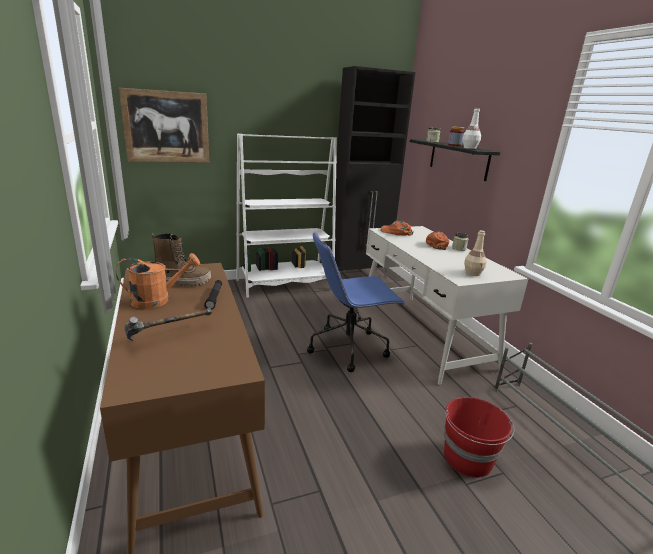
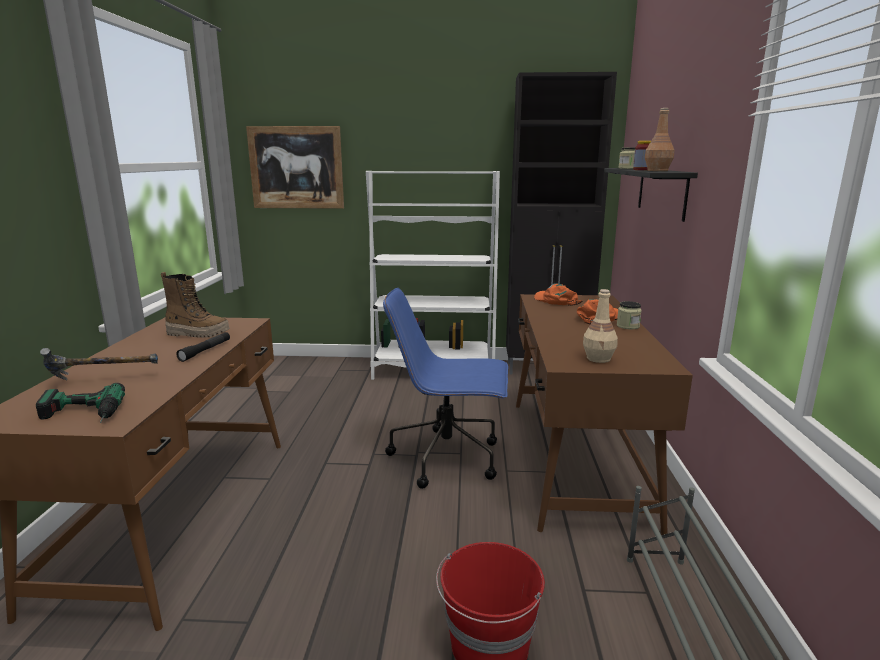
camera: 25 degrees right, 5 degrees down
(158, 300) = (148, 347): orange watering can -> none
(201, 370) = (80, 416): none -> power drill
(422, 334) = (575, 458): white desk -> brown desk
(469, 148) = (657, 170): white bottle -> brown bottle

